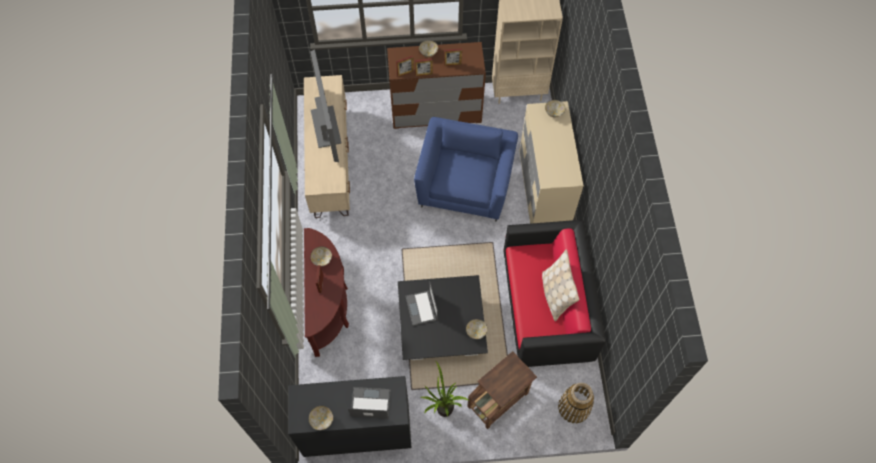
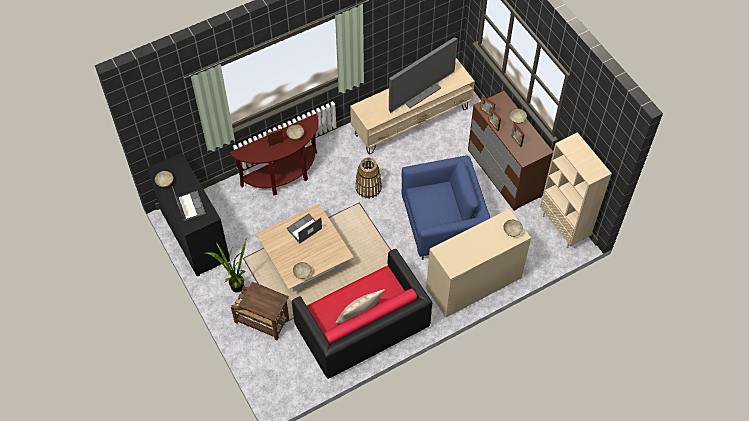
camera: 65 degrees right, 5 degrees down
(442, 326) = (305, 258): black coffee table -> beige coffee table
(574, 407) = (281, 379): basket -> basket (368, 187)

